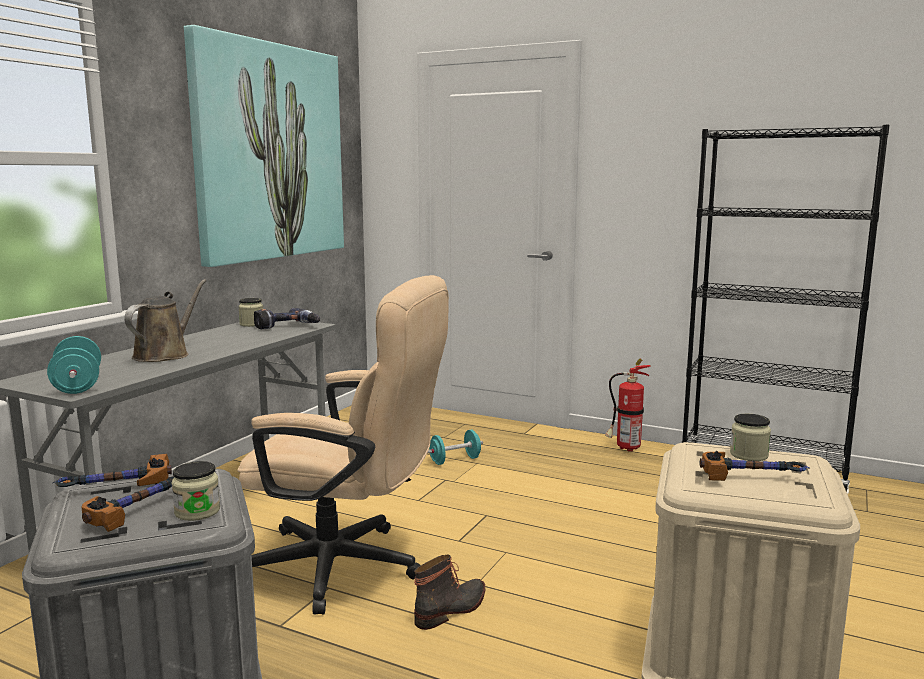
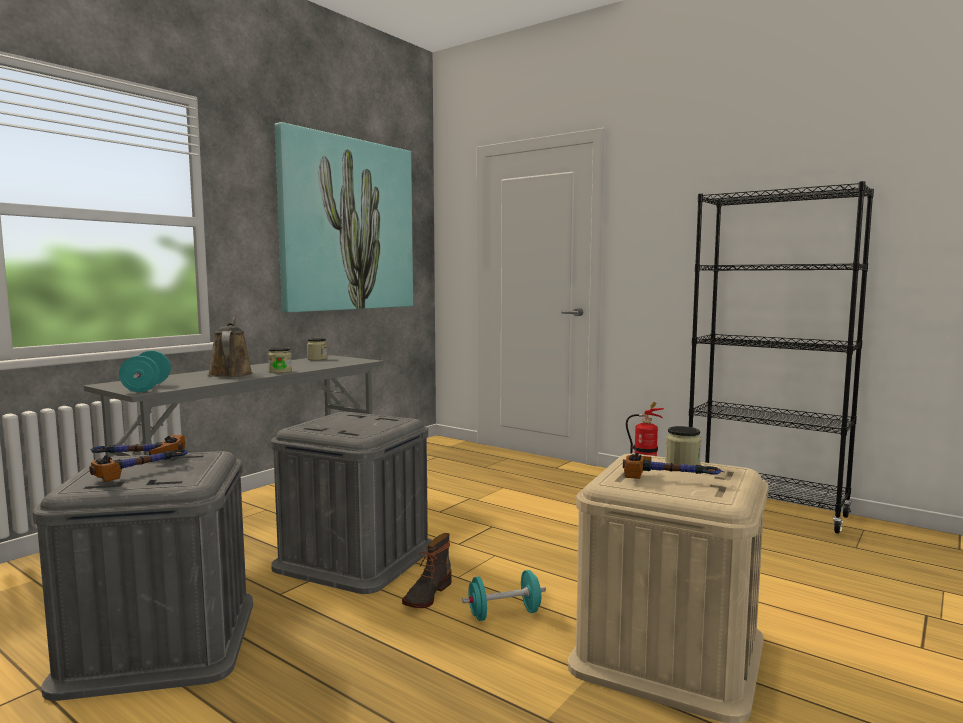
camera: 10 degrees right, 5 degrees down
(165, 354) = (230, 373): brown watering can -> brown watering can turned 45 degrees counterclockwise
(197, 511) = (184, 475): jar -> jar (280, 371)
(287, 327) = (342, 361): power drill -> none
(347, 568) = (355, 557): beige office chair -> grey storage box
(452, 609) = (426, 594): boot -> boot turned 150 degrees clockwise
(455, 460) = (485, 484): turquoise dumbbell -> turquoise dumbbell (504, 614)

